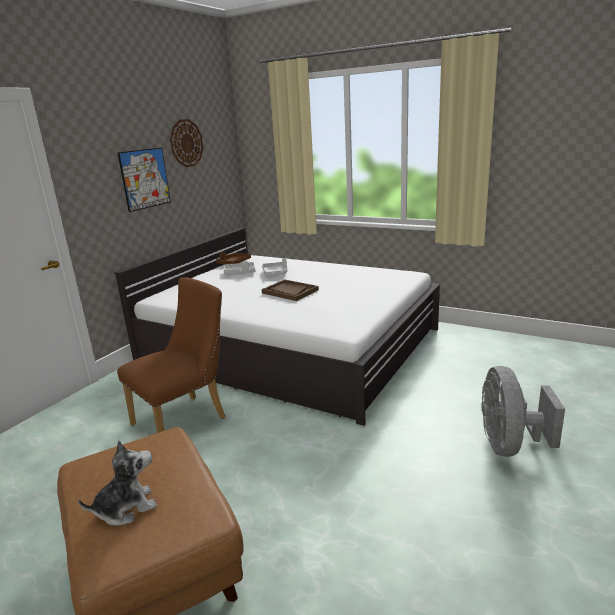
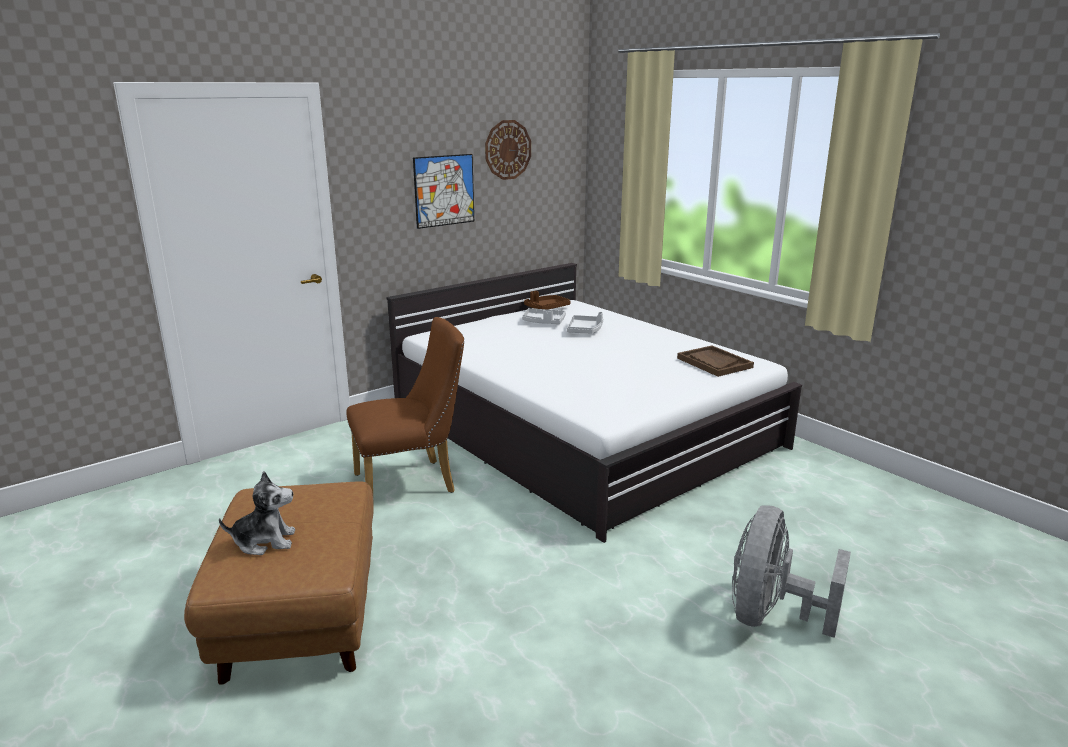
camera: 20 degrees right, 0 degrees up
(290, 291) = (581, 357): brown tray -> brown tray (714, 363)

